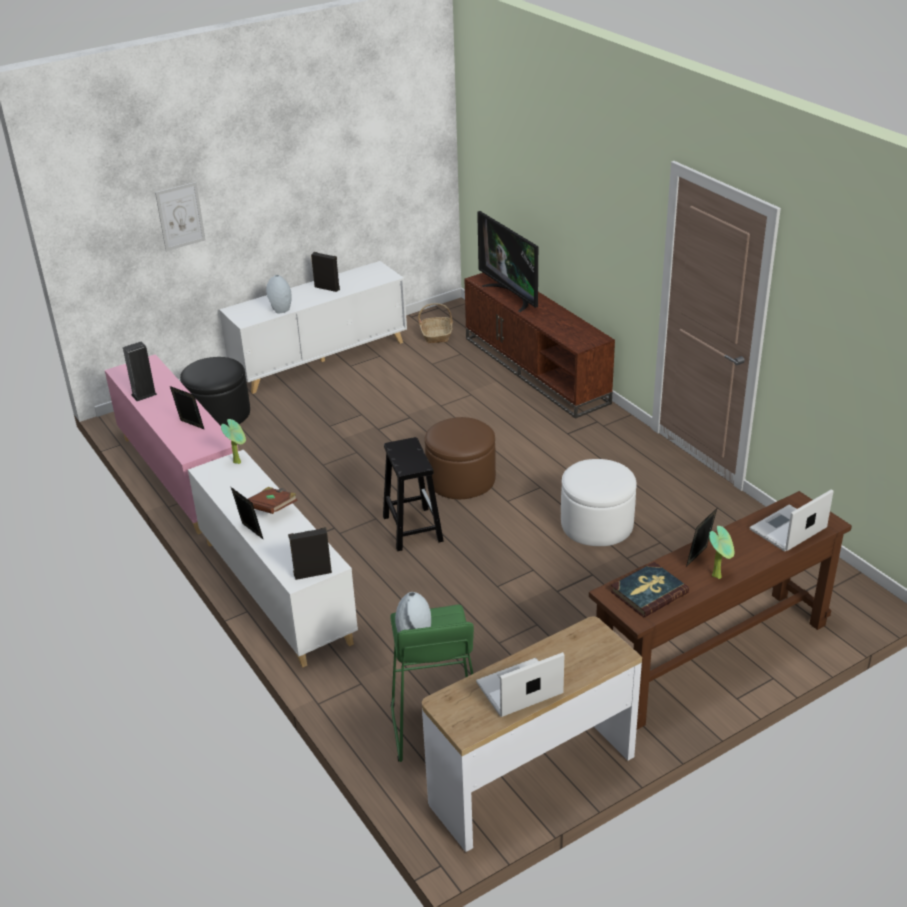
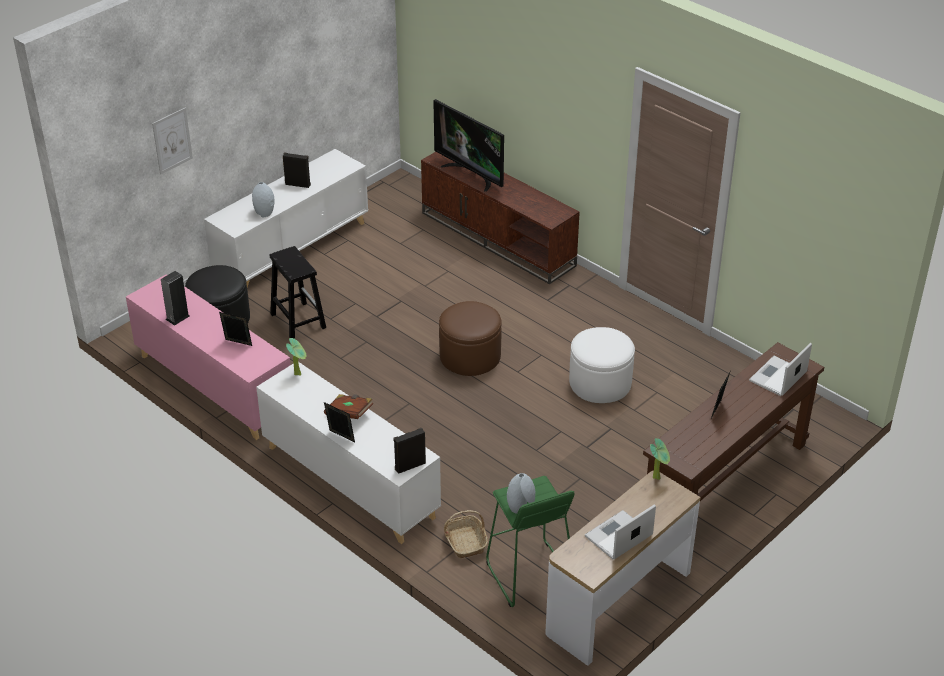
camera: 15 degrees left, 5 degrees up
(412, 528) = (444, 408): black stool -> black stool (297, 320)
(436, 335) = (393, 211): basket -> basket (465, 542)
(648, 592) = (689, 444): book -> none
(718, 575) = (737, 423): potted plant -> potted plant (657, 477)

